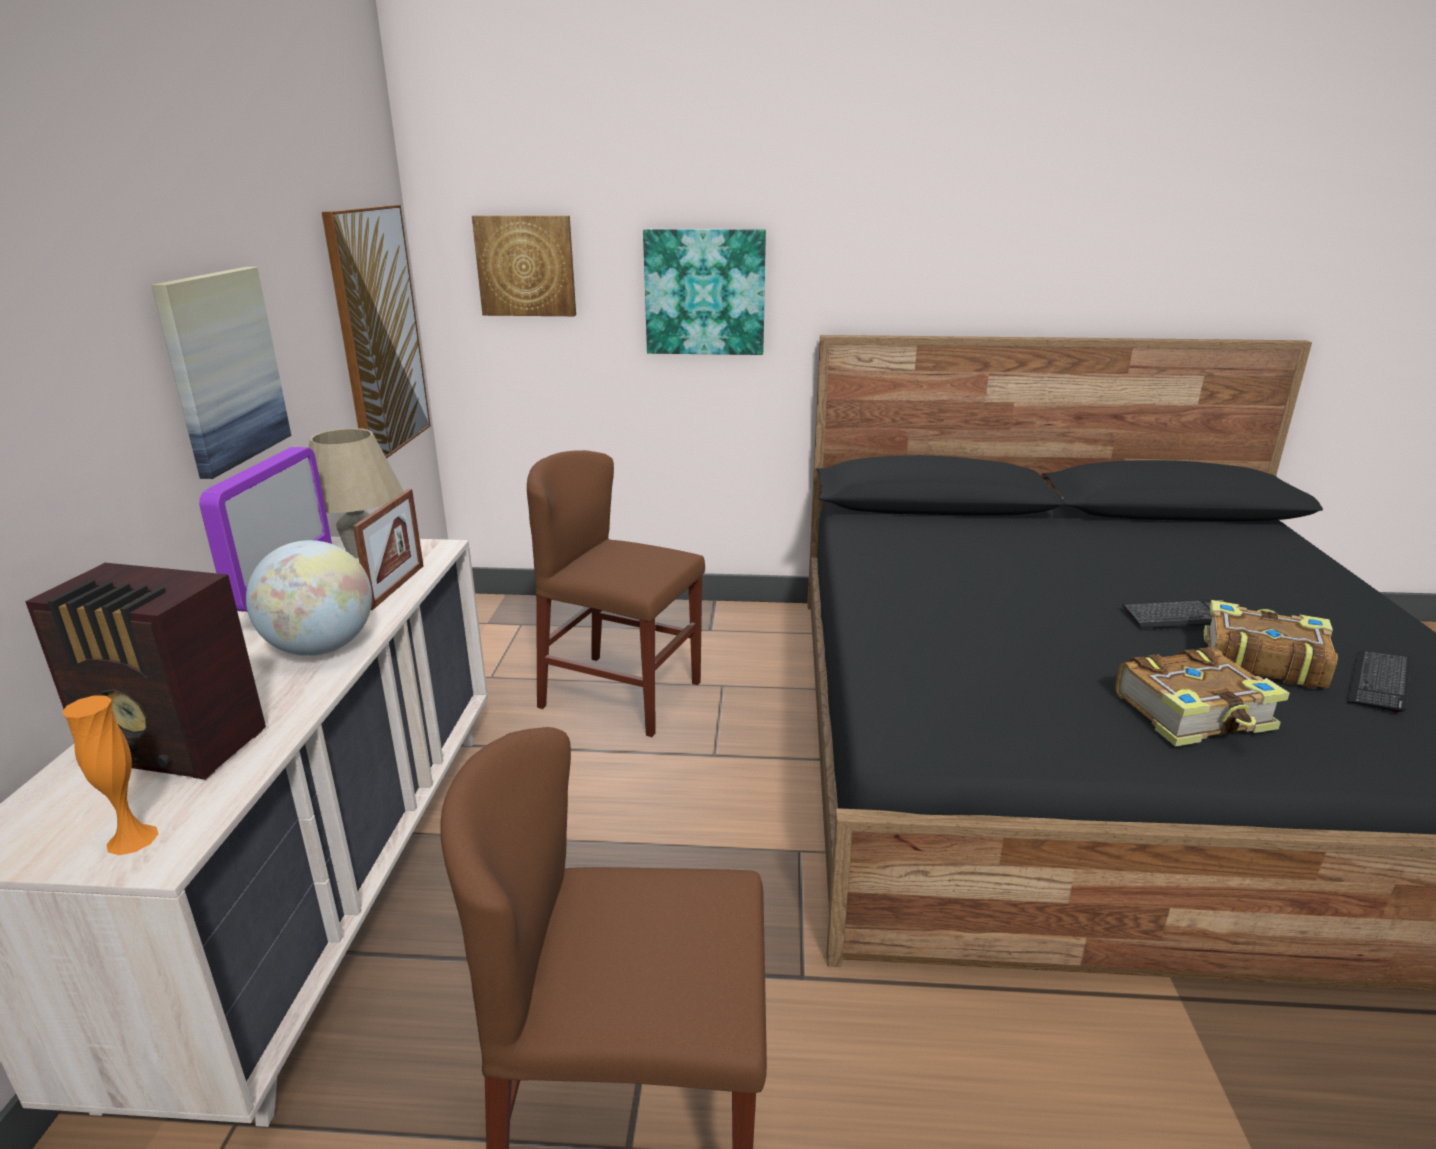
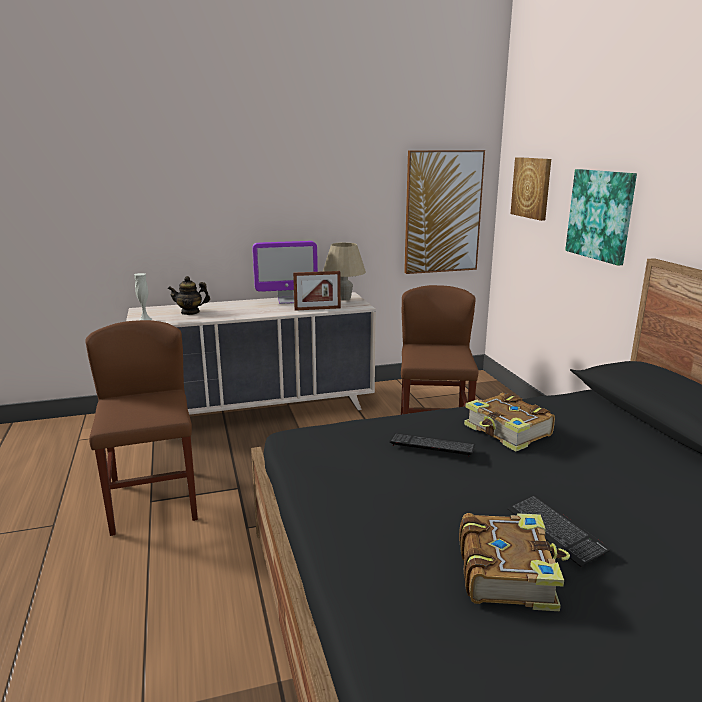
camera: 70 degrees right, 5 degrees down
(132, 839) = (145, 319): orange vase -> white vase
(177, 748) = (190, 312): radio -> teapot
(223, 368) = (309, 206): picture -> none
(320, 648) = (260, 311): globe -> none
(1195, 714) = (377, 528): book -> book (508, 432)
(1378, 682) = (523, 647): keyboard -> keyboard (432, 445)

